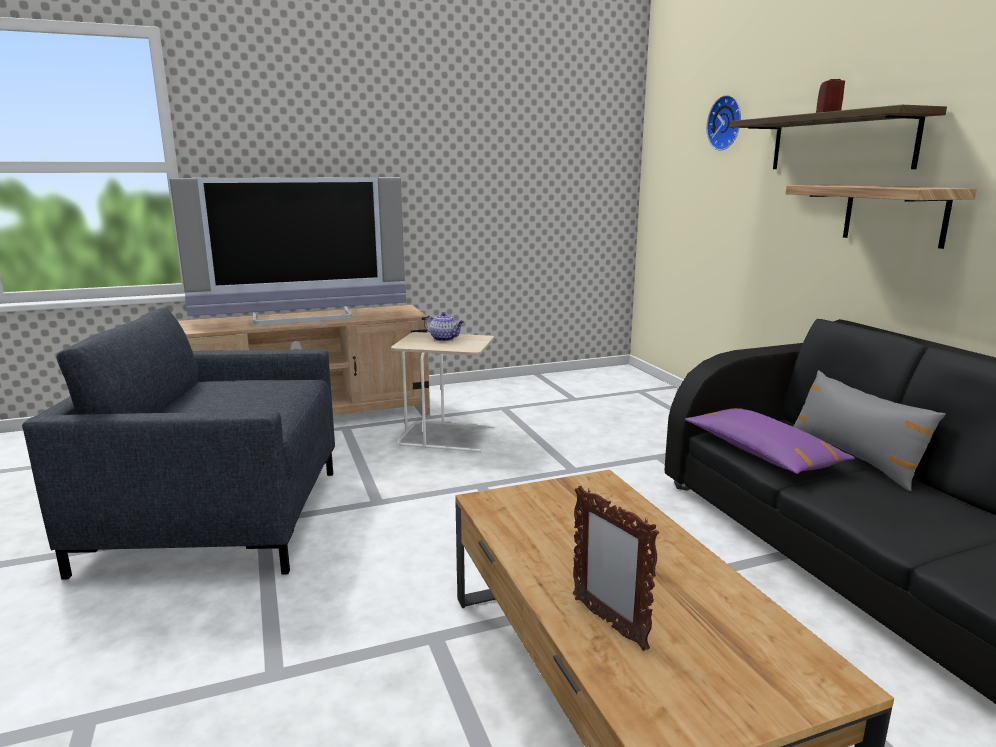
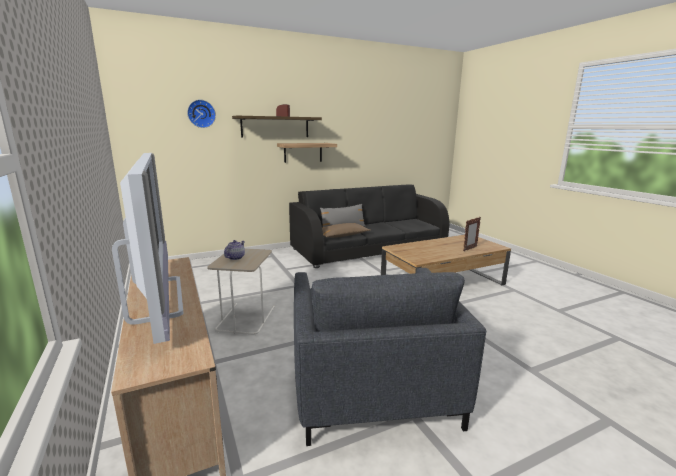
camera: 95 degrees left, 0 degrees up
(762, 453) = (342, 236): purple pillow -> brown pillow

